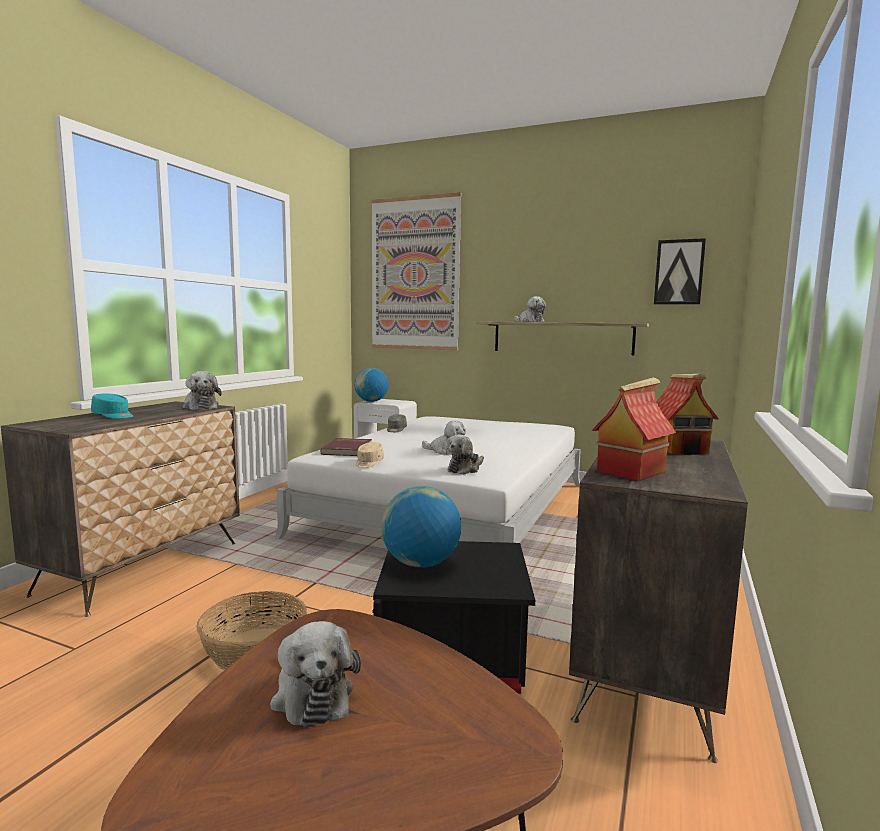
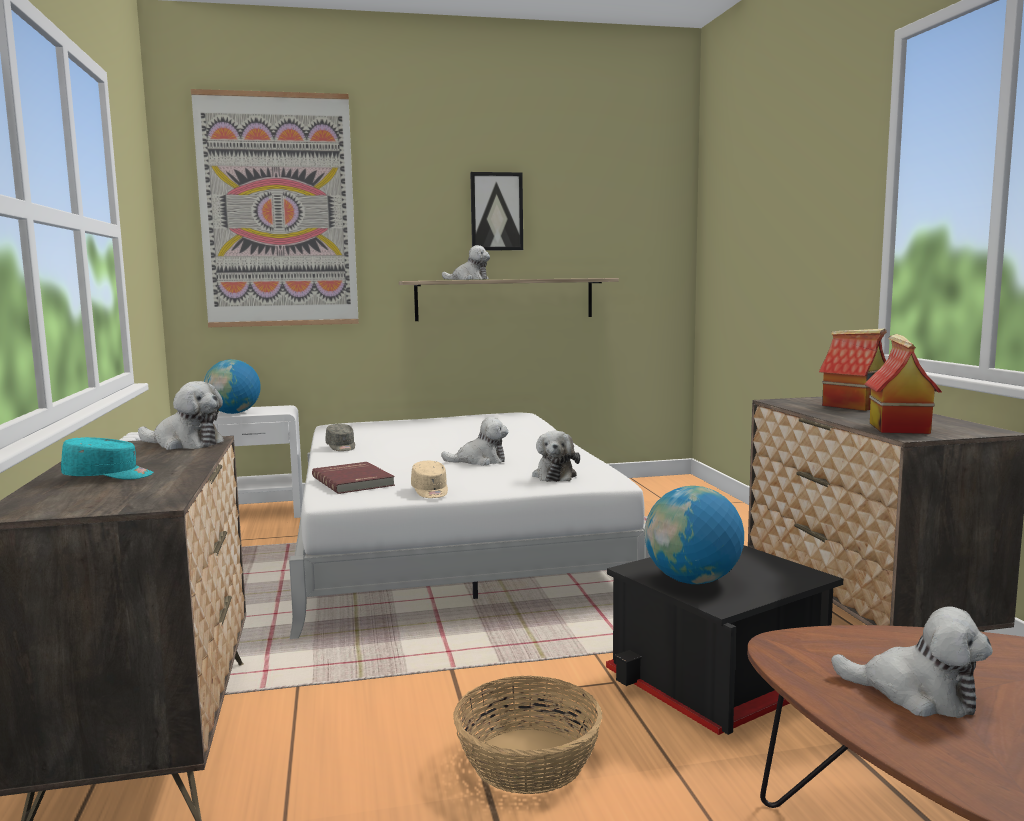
camera: 35 degrees left, 0 degrees up
(679, 272) = (632, 217): picture -> picture (496, 211)

